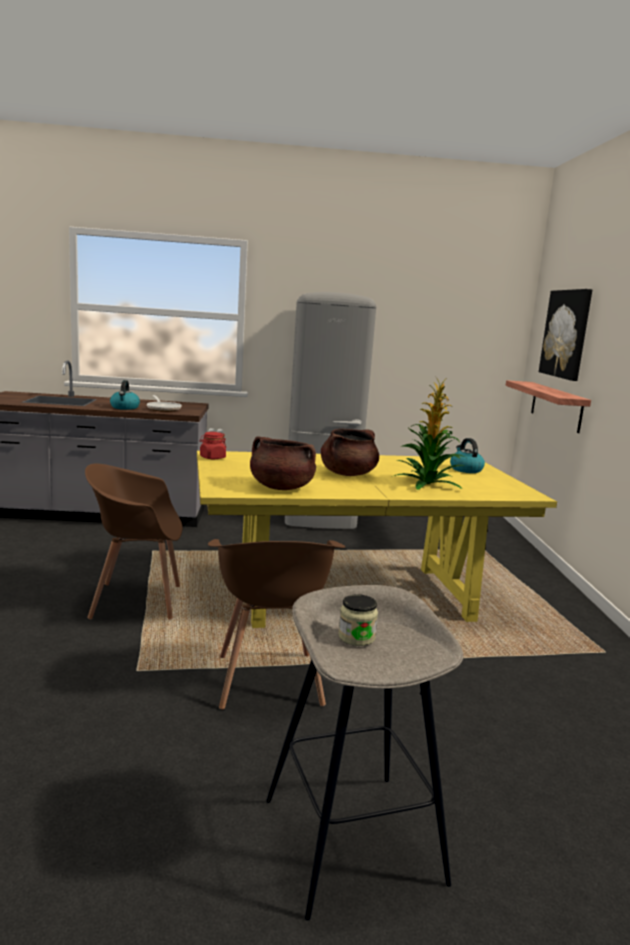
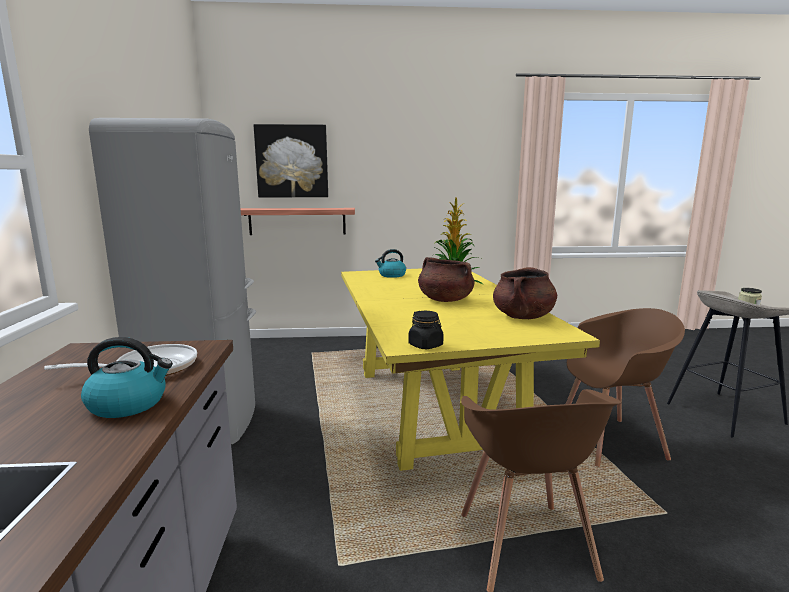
camera: 90 degrees left, 0 degrees up
(212, 457) = (426, 345): red jar -> black jar

